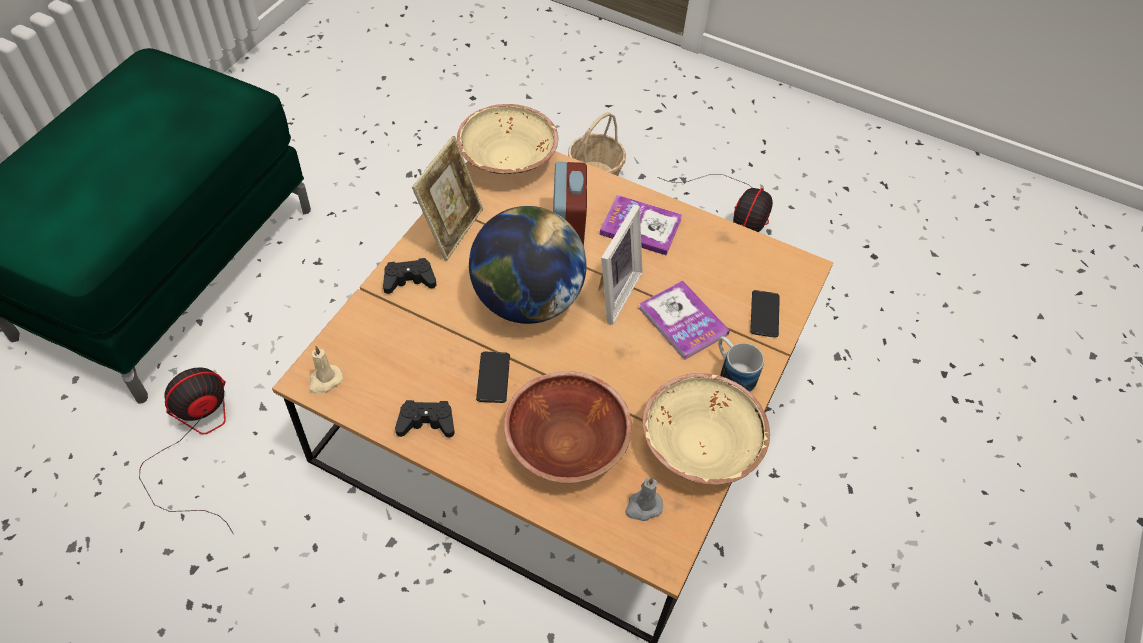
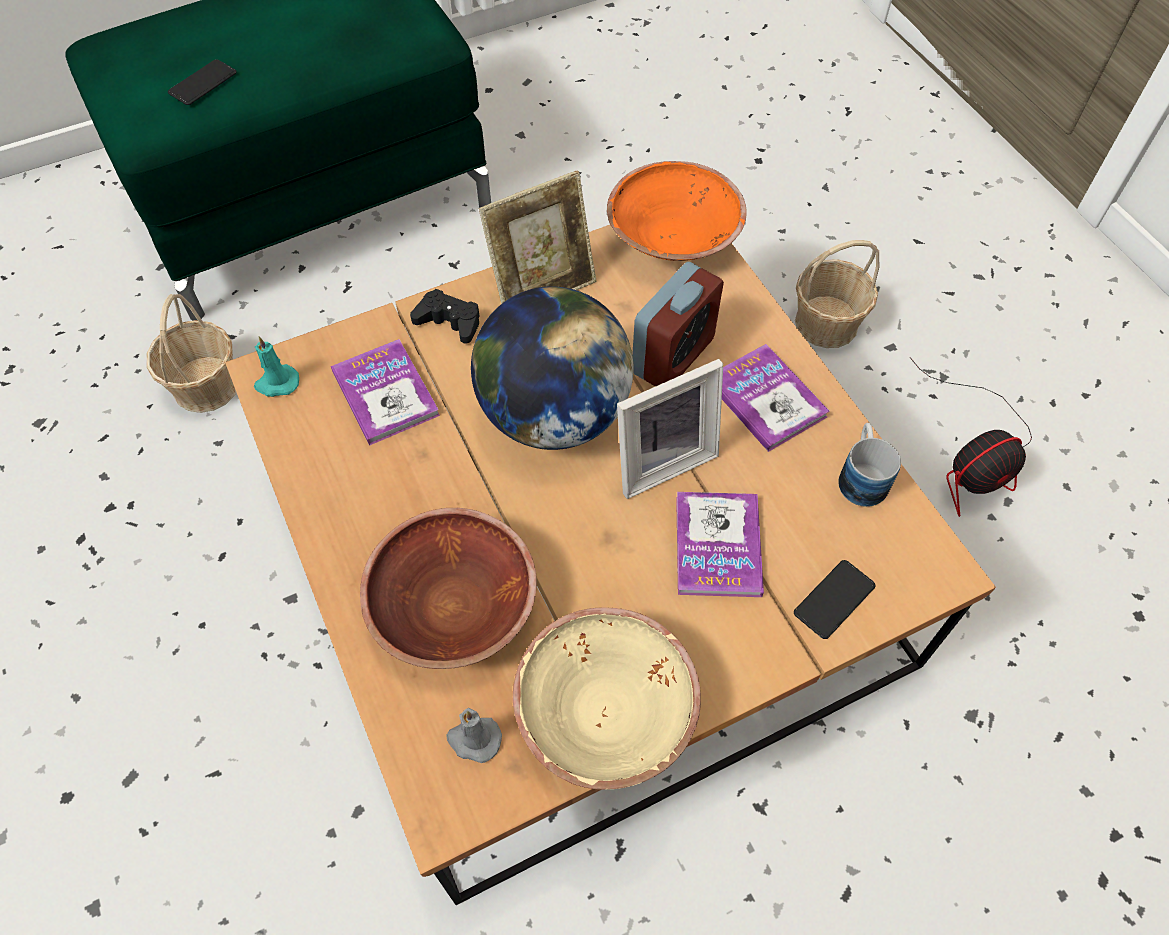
camera: 40 degrees right, 5 degrees up
(196, 441) = (206, 385): fan -> basket
(324, 381) = (277, 383): beige candle -> turquoise candle
(407, 346) = (385, 393): none -> book
(426, 423) = (332, 489): black game controller -> none
(493, 377) = (442, 481): phone -> phone (203, 83)
(508, 160) = (673, 239): beige bowl -> orange bowl
(732, 373) = (724, 648): mug -> mug (861, 475)

